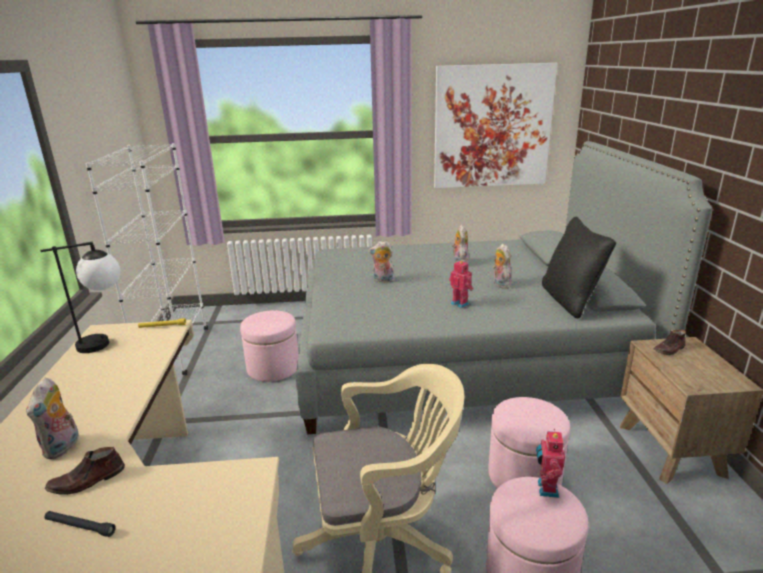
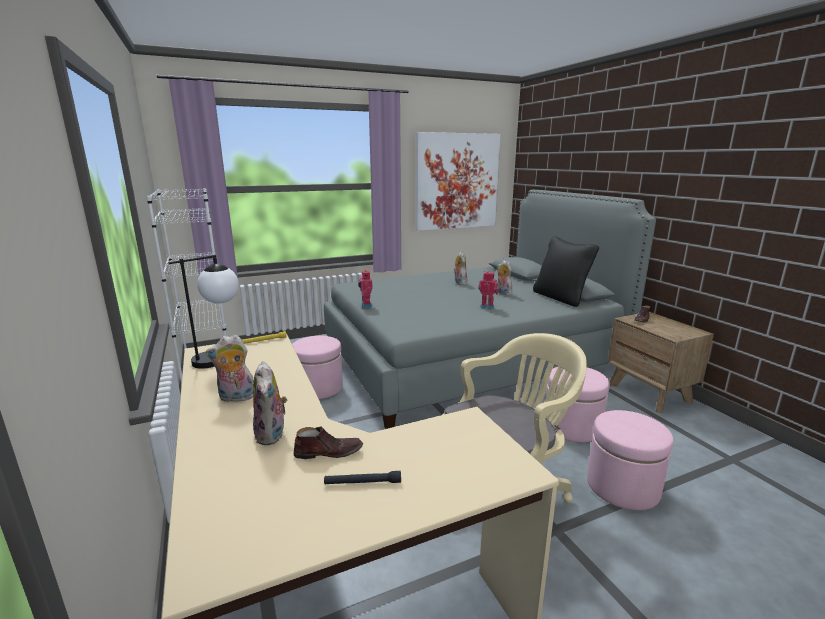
camera: 20 degrees left, 5 degrees down
(87, 481) = (328, 452): brown shoe -> brown shoe turned 135 degrees counterclockwise
(382, 280) = (412, 298): plush toy -> plush toy (236, 398)
(546, 488) = (628, 414): toy robot -> toy robot (366, 305)

